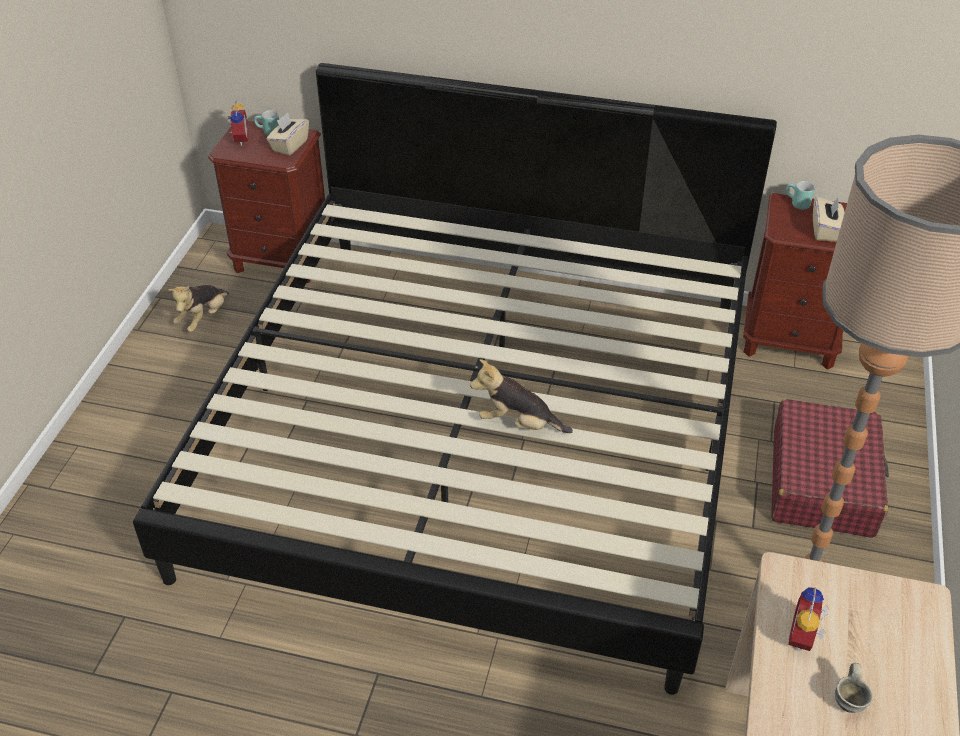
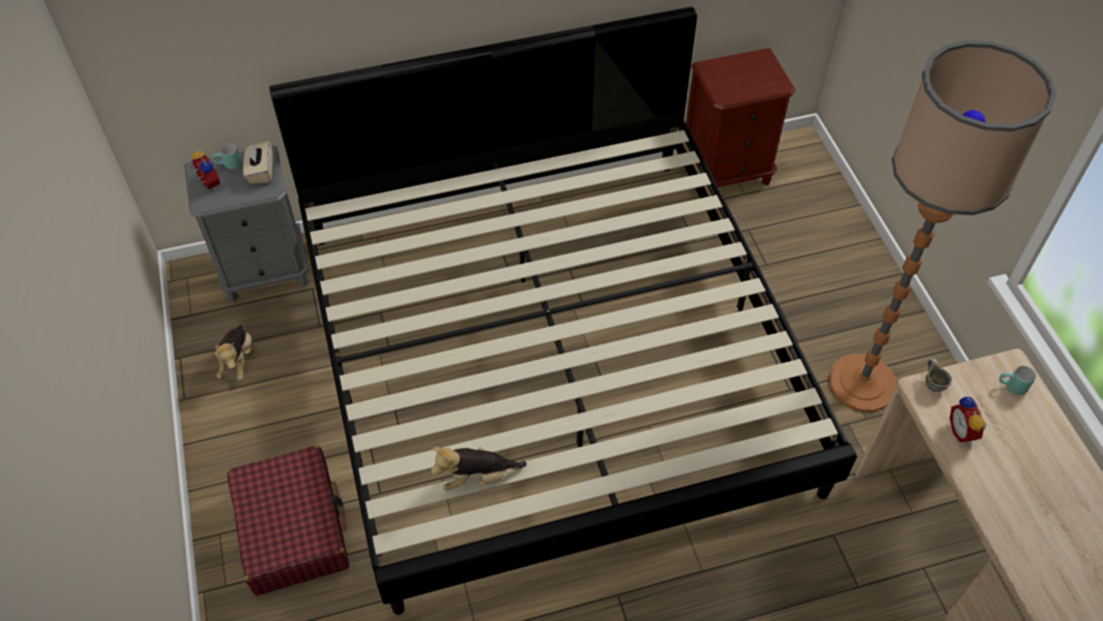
camera: 30 degrees left, 10 degrees up
(281, 260) = (265, 271): brown nightstand -> grey nightstand
(518, 424) = (616, 346): plush toy -> plush toy (477, 477)
(796, 204) = (717, 66): turquoise mug -> turquoise mug (1011, 388)
(822, 481) = (820, 281): red suitcase -> red suitcase (292, 528)
(825, 230) = (754, 83): beige tissue box -> none
(850, 701) = (1017, 462): grey mug -> grey mug (934, 384)

